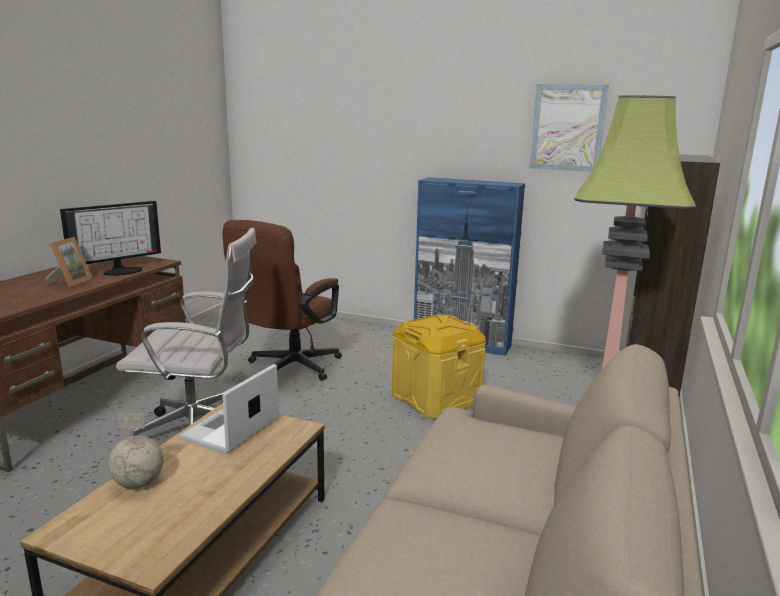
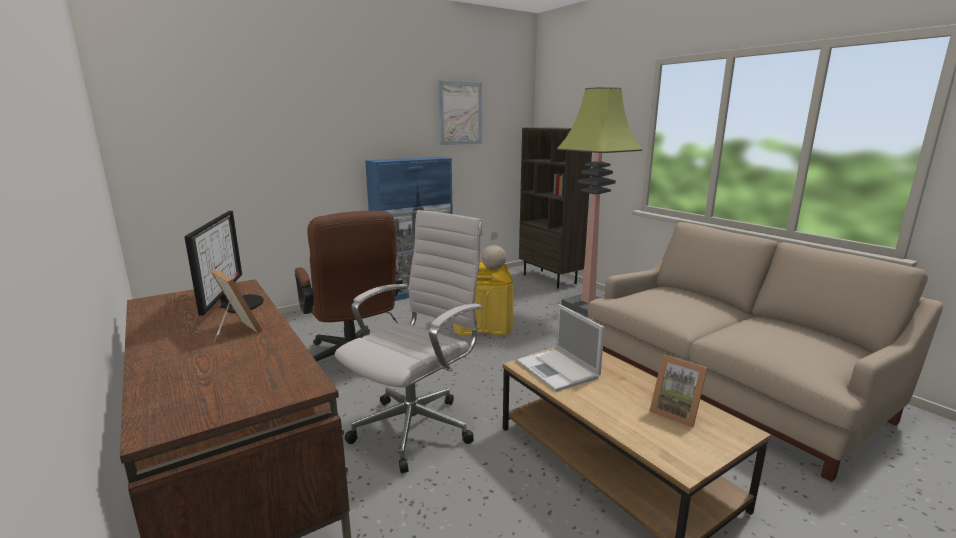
camera: 55 degrees left, 0 degrees up
(138, 483) = (622, 420): globe -> globe (493, 269)
(173, 513) = (676, 412): none -> picture frame

